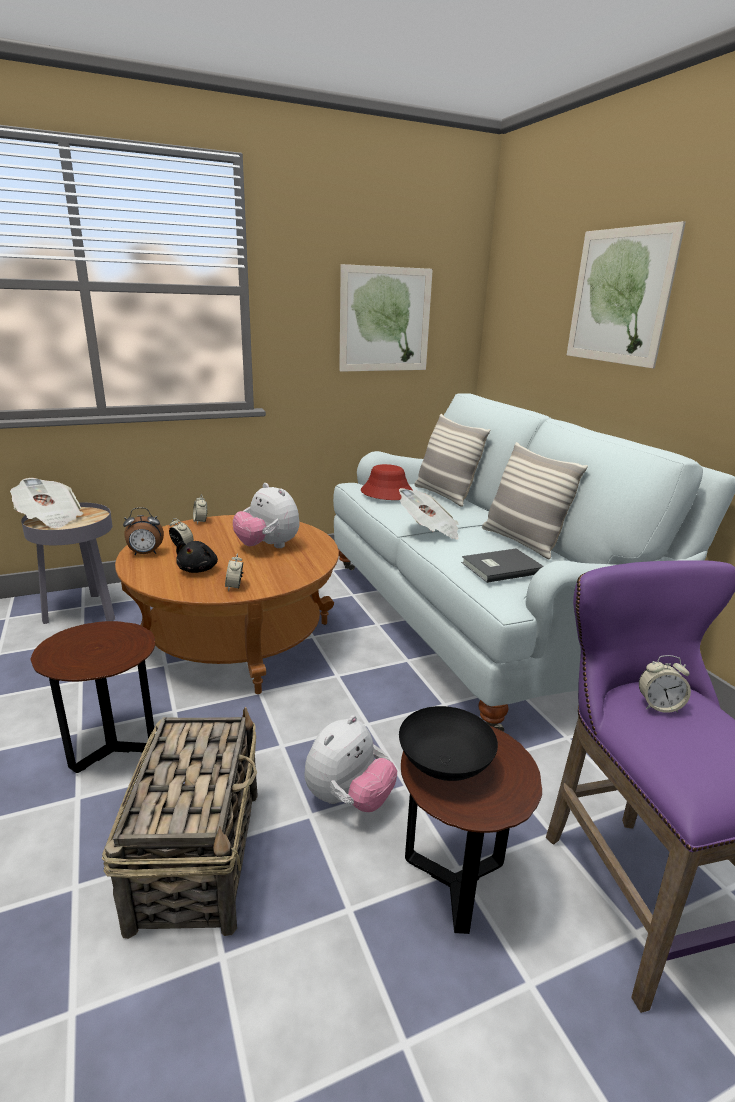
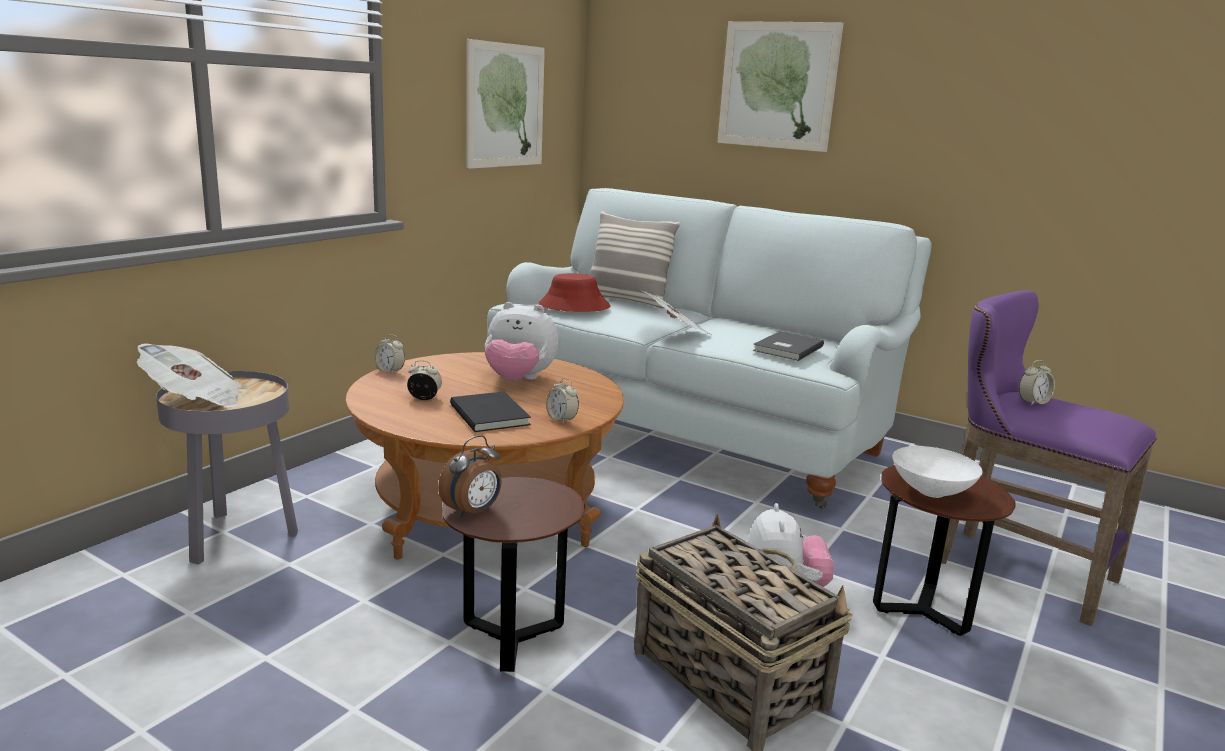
camera: 35 degrees left, 5 degrees down
(145, 554) = (396, 413): alarm clock -> alarm clock (473, 512)
(198, 569) = (491, 414): black plush toy -> black book
(444, 764) = (929, 491): black bowl -> white bowl
(522, 542) = (762, 328): pillow -> none

